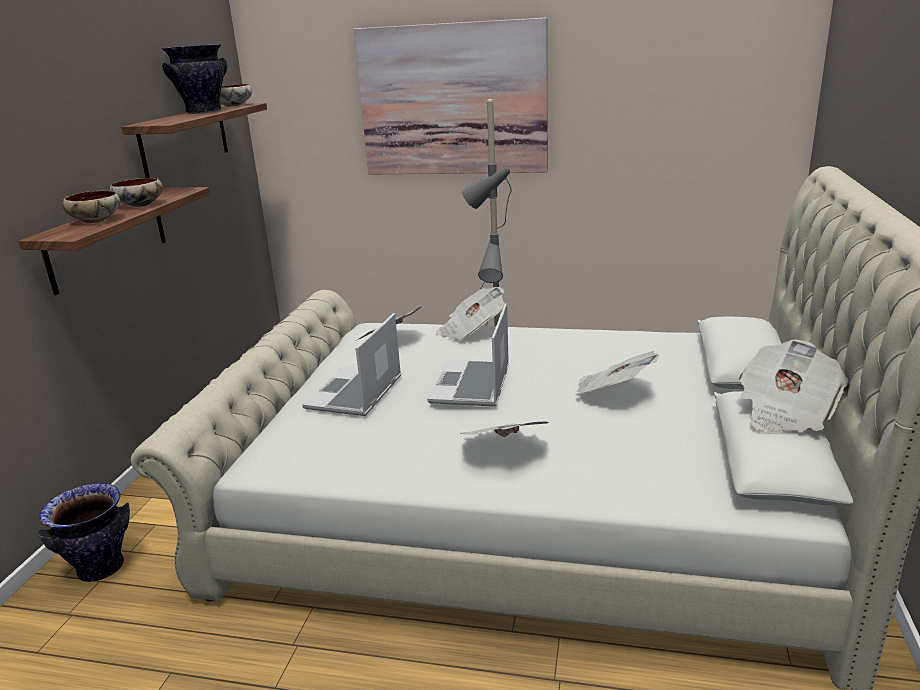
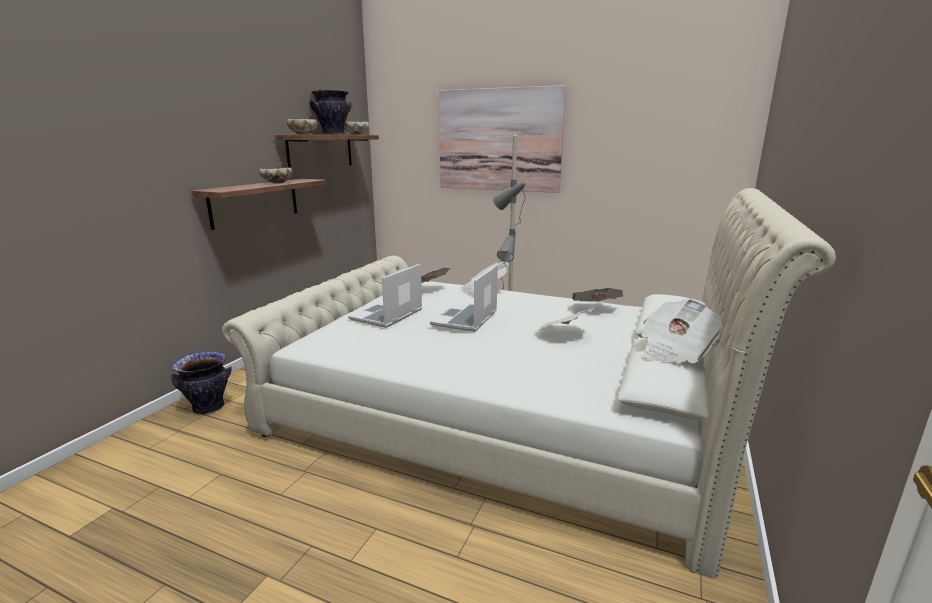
camera: 10 degrees right, 5 degrees down
(95, 220) = (243, 186): bowl -> bowl (303, 134)
(504, 449) = (467, 356): newspaper -> newspaper (595, 309)

